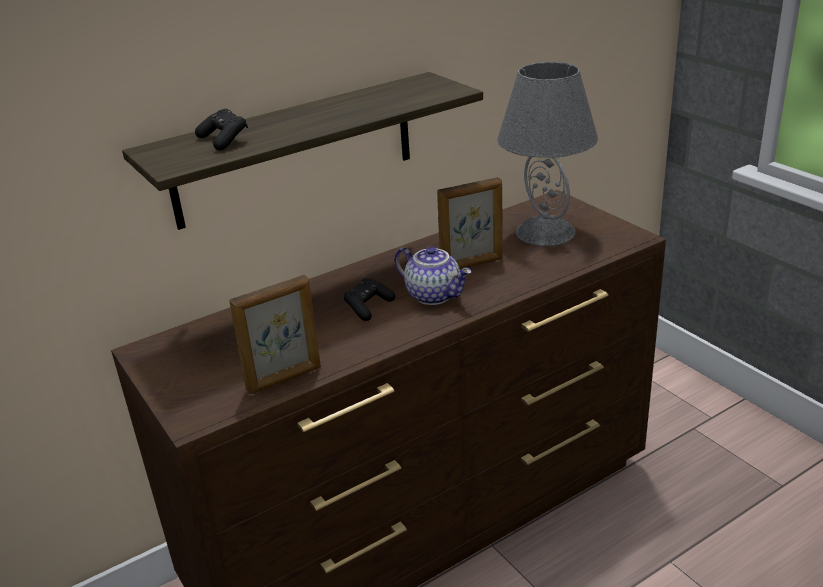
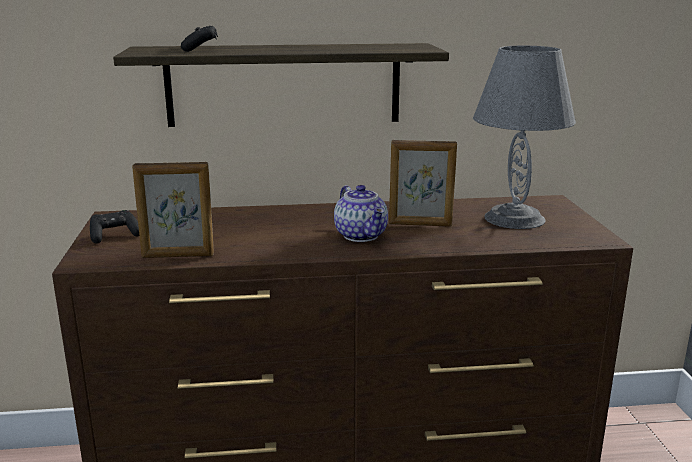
camera: 25 degrees right, 10 degrees down
(368, 307) = (299, 230): black game controller -> black game controller (115, 236)

